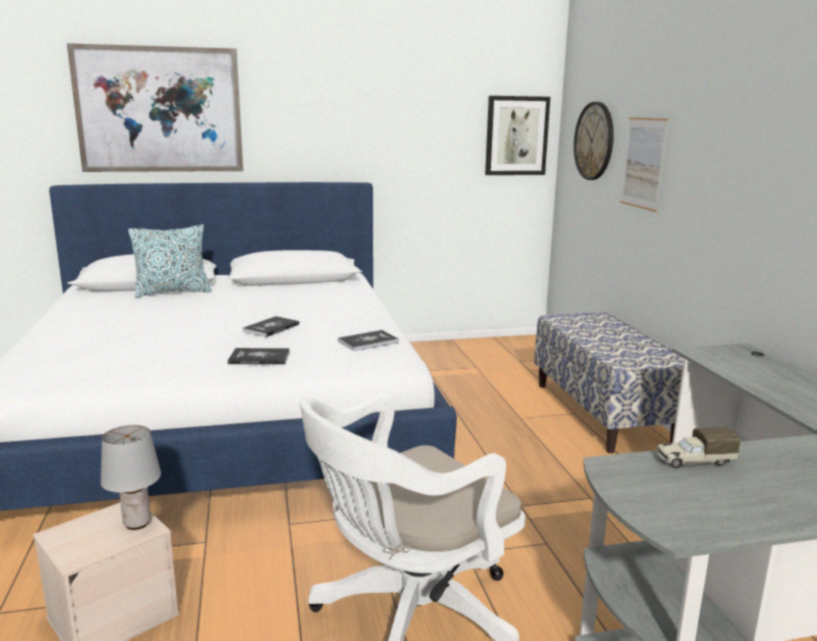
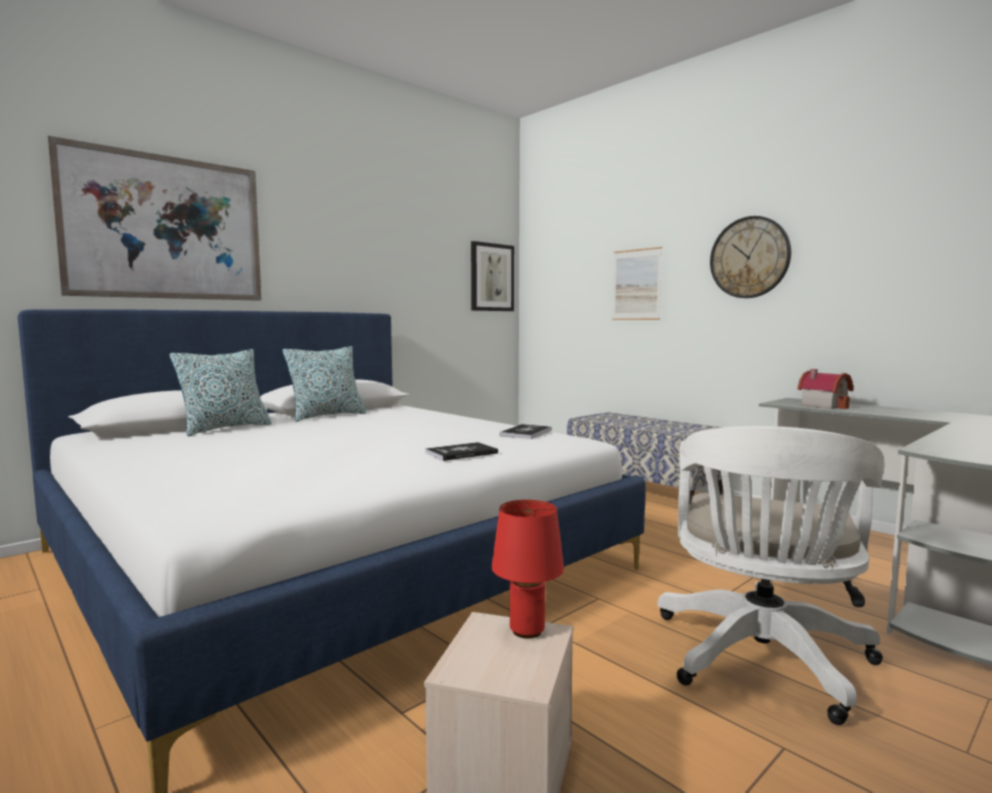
camera: 30 degrees left, 10 degrees down
(137, 523) = (528, 631): grey table lamp -> red table lamp
(269, 287) = (327, 416): none -> pillow
(271, 328) = (412, 436): book -> none
(594, 141) = (570, 276): wall clock -> wall clock (749, 257)
(693, 461) = (949, 441): toy truck -> none
(745, 367) = (824, 405): none -> toy house

